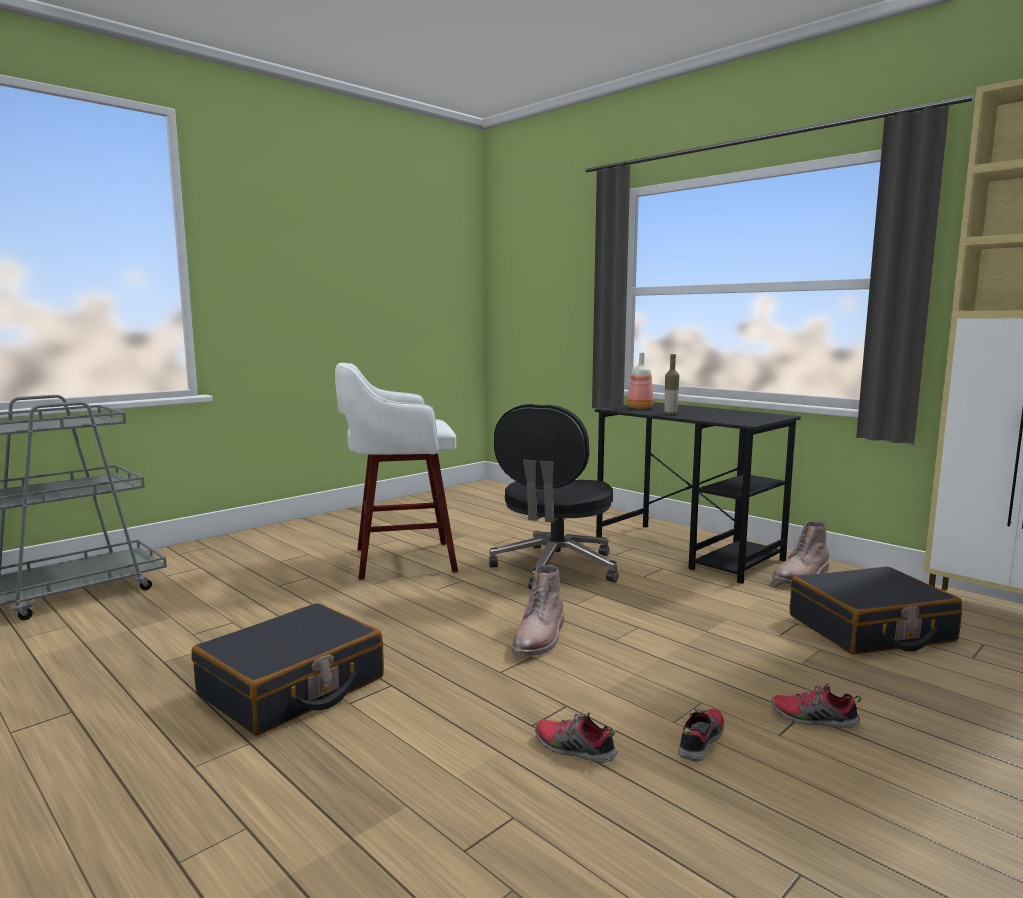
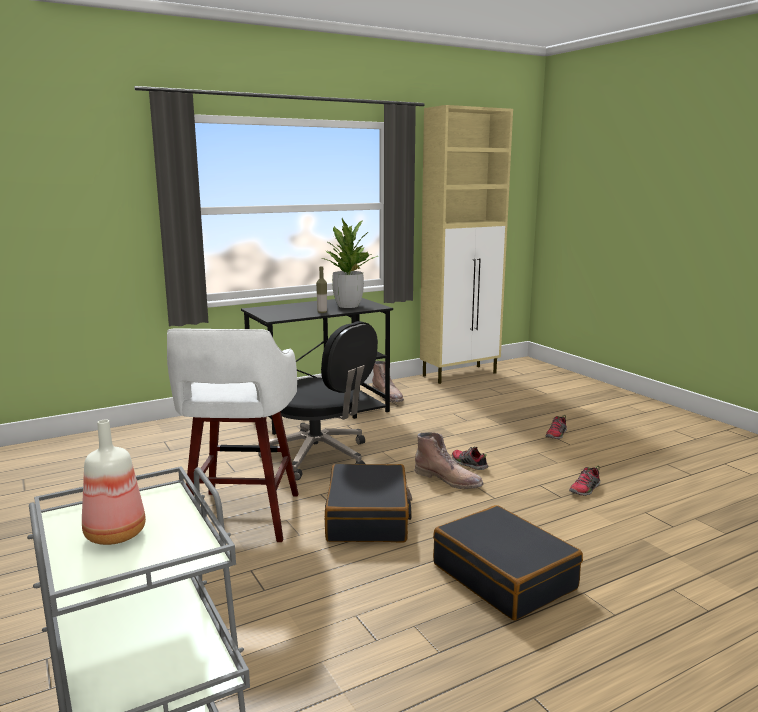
camera: 75 degrees left, 5 degrees up
(639, 408) = (279, 313): bottle -> bottle (114, 535)
(700, 742) = (577, 461): shoe -> shoe (468, 464)
(727, 416) = (348, 306): none -> potted plant
(870, 629) = (466, 401): black suitcase -> black suitcase (368, 517)

